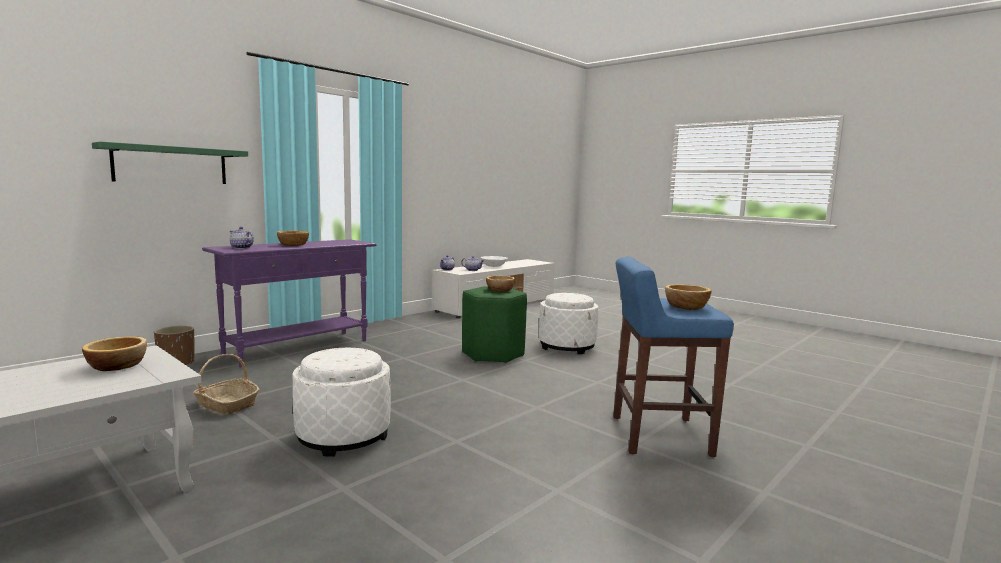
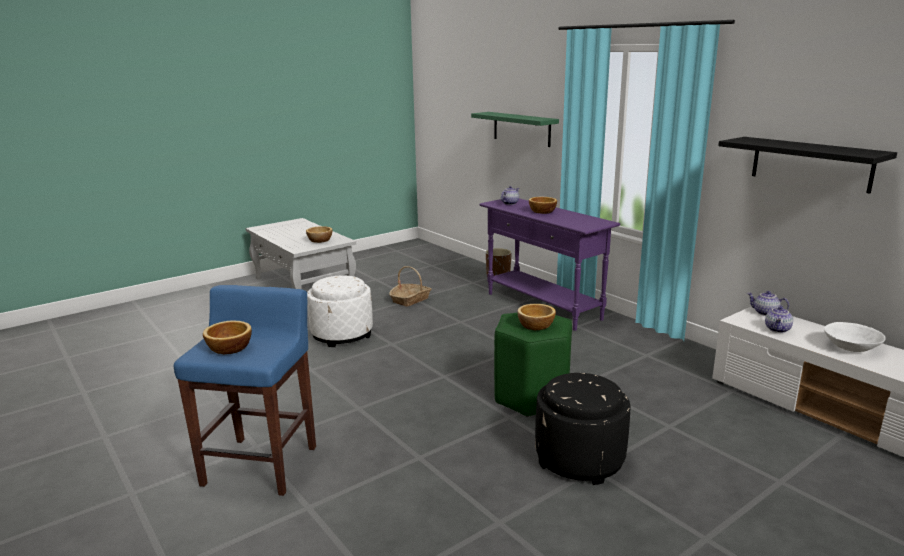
camera: 100 degrees right, 10 degrees up
(444, 176) = (811, 164): none -> black shelf
(567, 346) = (579, 459): white ottoman -> black ottoman

